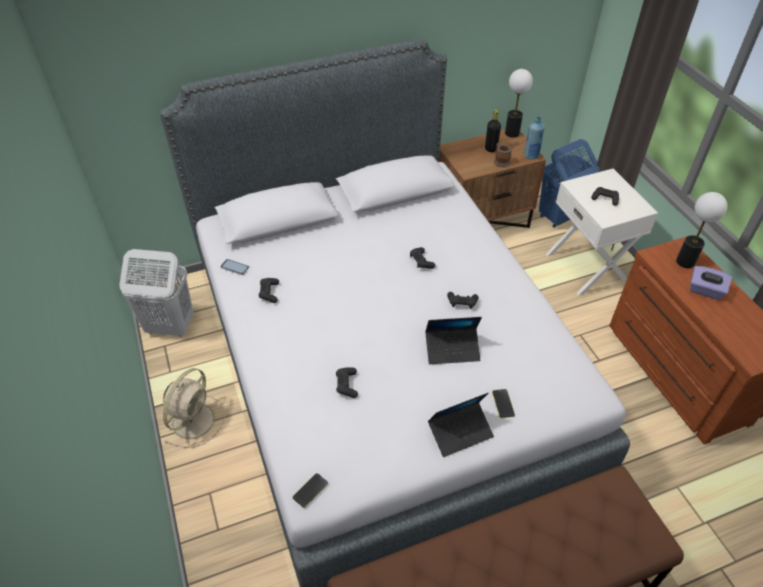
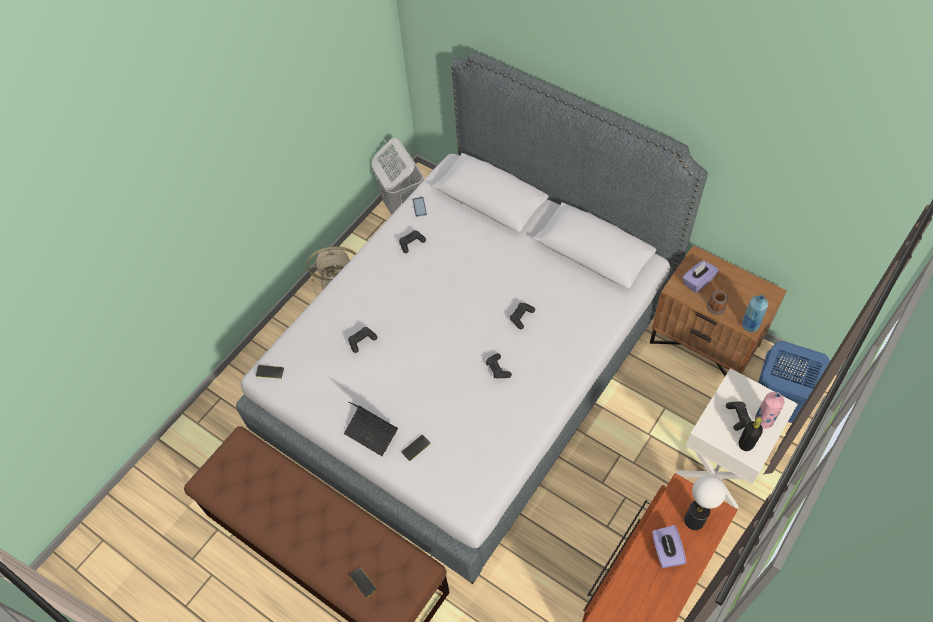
camera: 60 degrees right, 10 degrees up
(452, 349) = (444, 388): laptop -> none
(472, 159) = (697, 281): none -> purple tissue box
(490, 149) = (728, 288): black bottle -> black bottle (745, 444)
(512, 133) = (771, 292): table lamp -> none
(607, 544) = (363, 582): none -> phone
(616, 189) = (763, 420): none -> pink bottle

